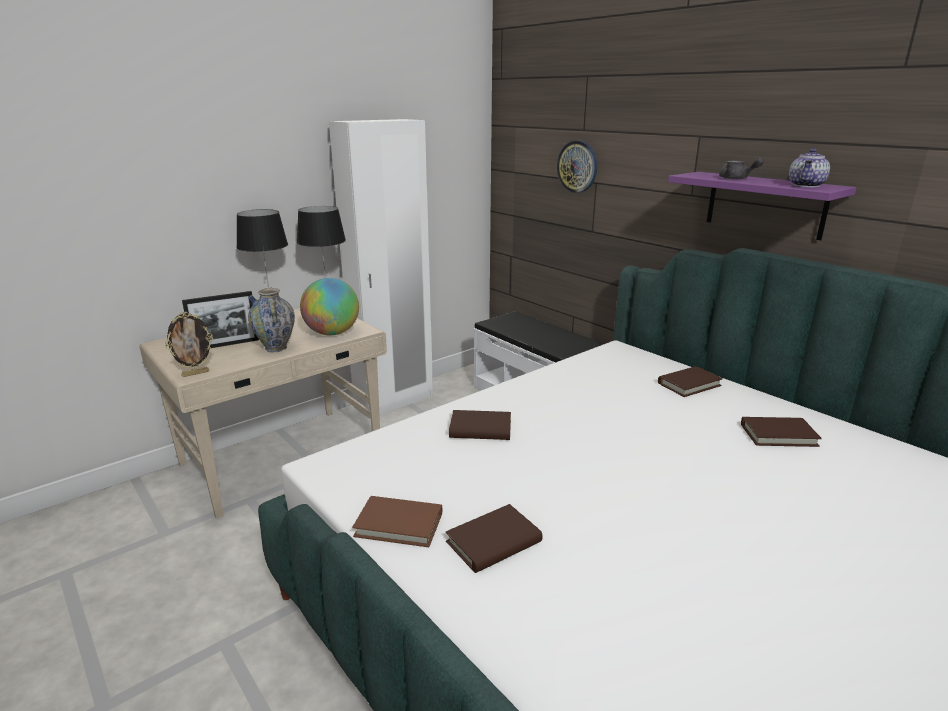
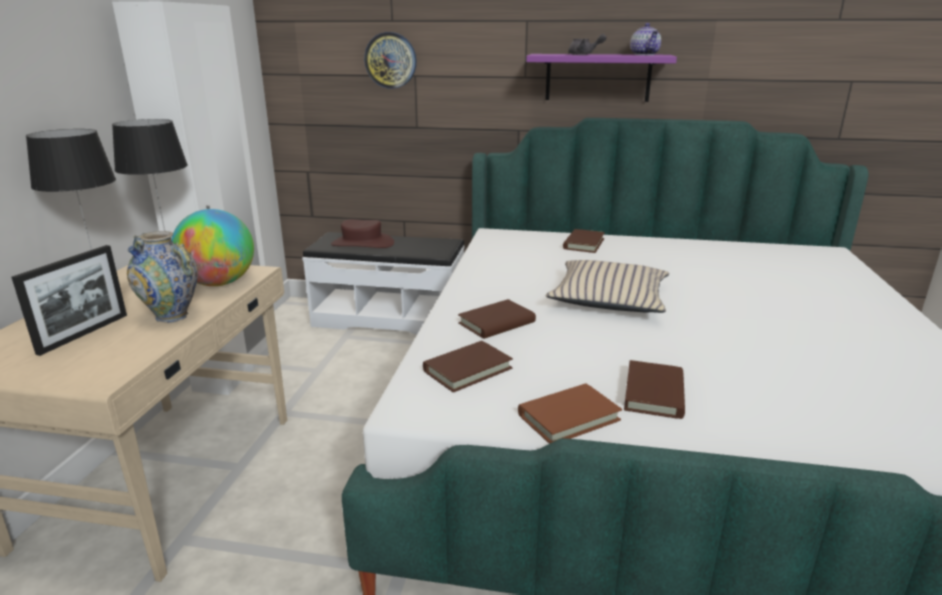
camera: 40 degrees left, 0 degrees up
(195, 373) = (105, 375): picture frame -> none
(524, 328) = (362, 243): none -> brown hat
(612, 445) = (608, 299): none -> beige pillow
(778, 435) = (684, 258): brown book -> brown book (467, 369)

